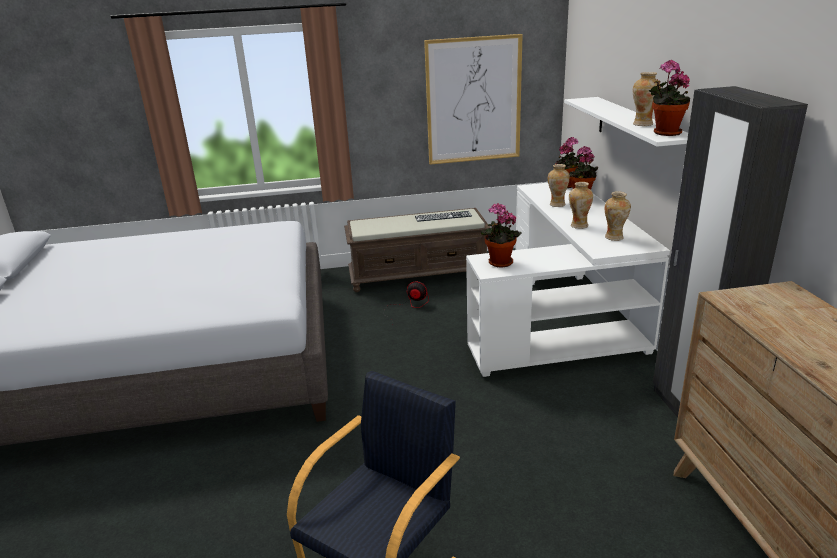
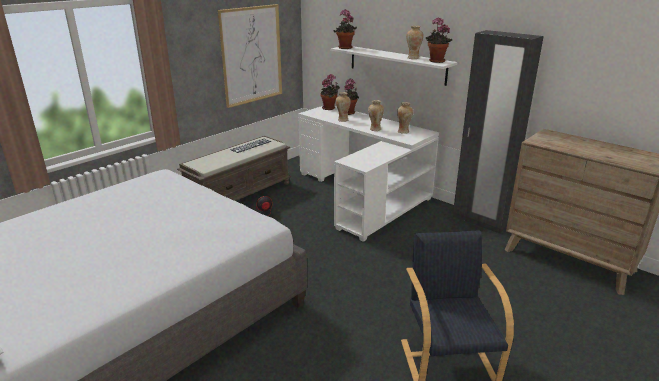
camera: 40 degrees left, 0 degrees up
(499, 263) = (361, 161): potted plant -> potted plant (345, 48)

